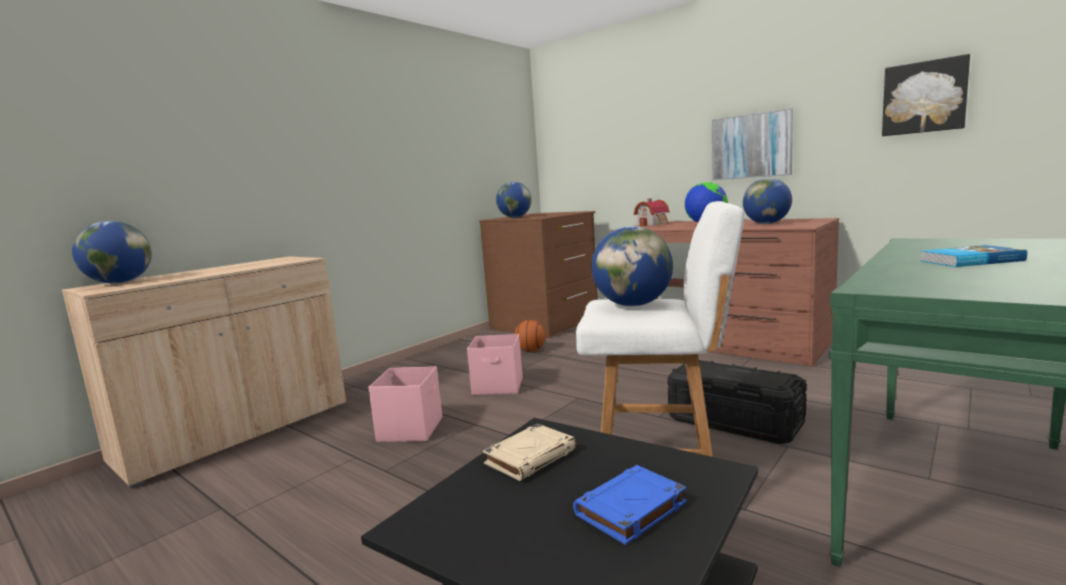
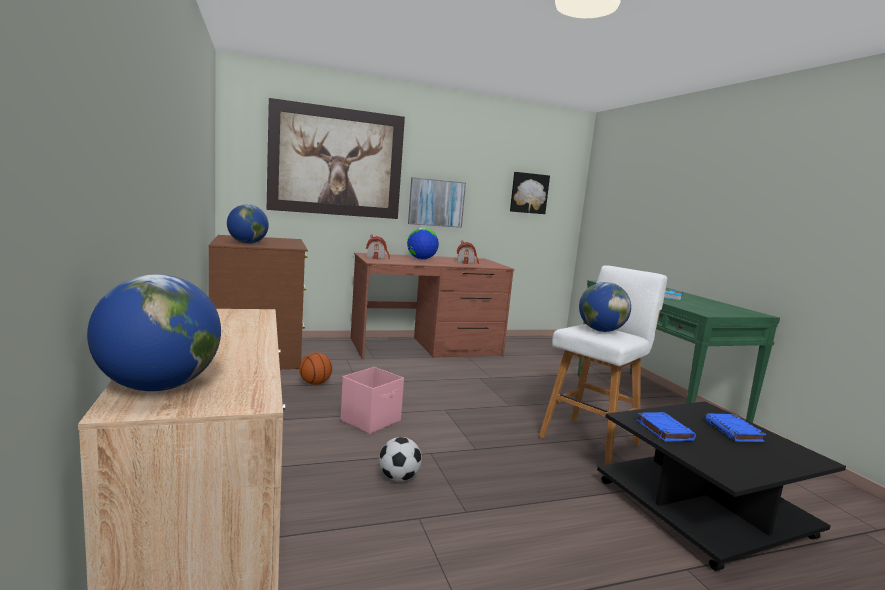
camera: 60 degrees left, 0 degrees up
(411, 429) = (398, 478): pink storage box -> football
(531, 456) = (663, 430): beige book -> blue book
(629, 122) = (336, 162): none -> picture
(734, 421) = (542, 396): black storage box -> none
(766, 223) = (467, 262): globe -> toy house

